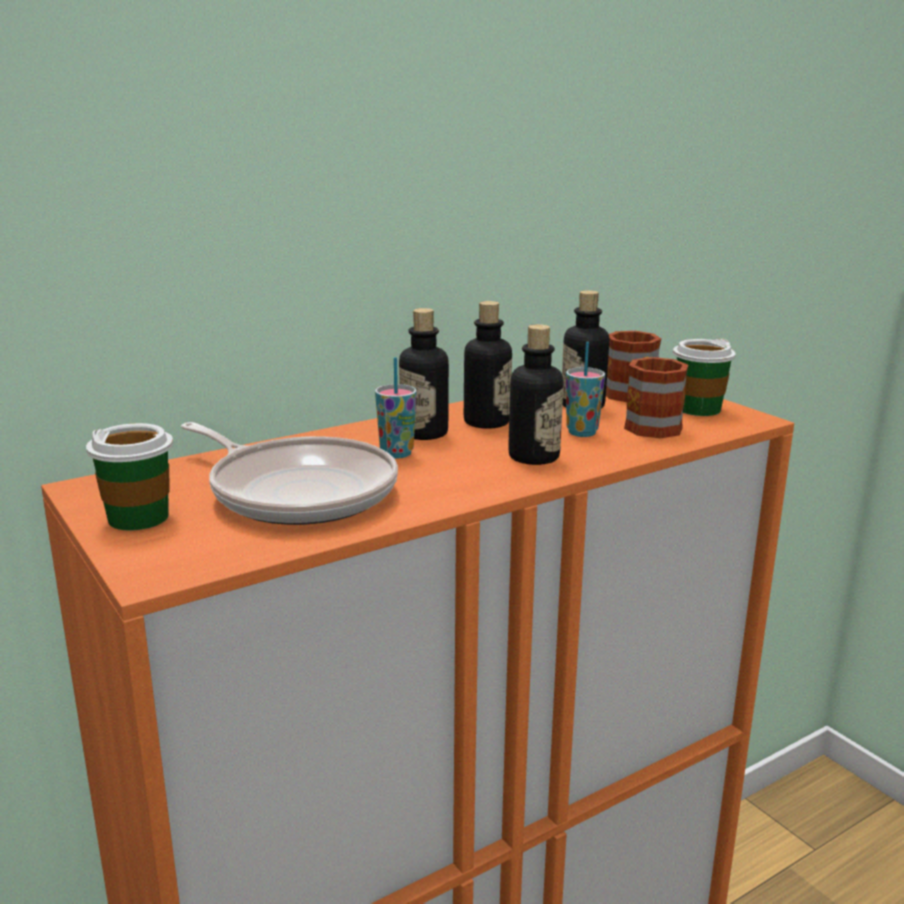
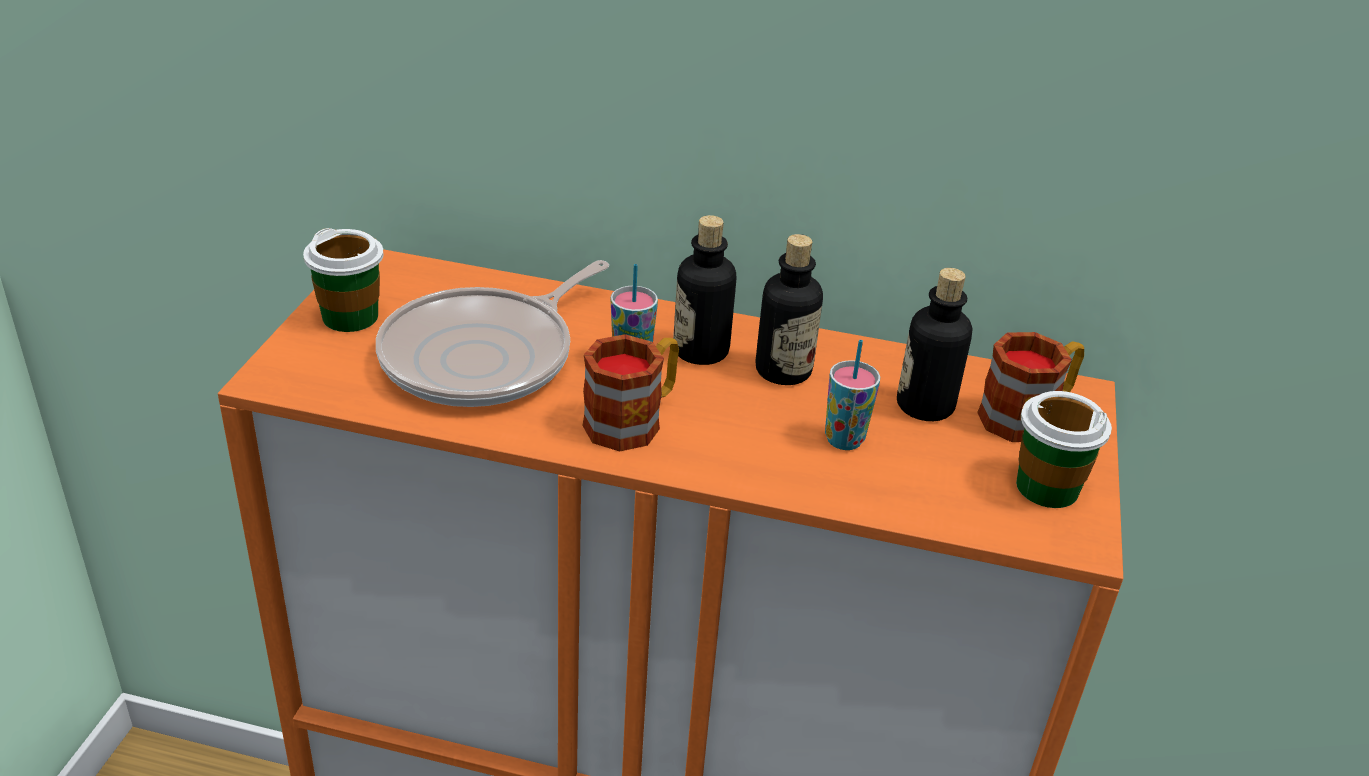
camera: 45 degrees right, 15 degrees up
(298, 491) = (485, 357): frying pan -> frying pan turned 45 degrees clockwise
(533, 457) = (733, 440): bottle -> none
(650, 423) = (941, 472): mug -> mug (633, 420)

